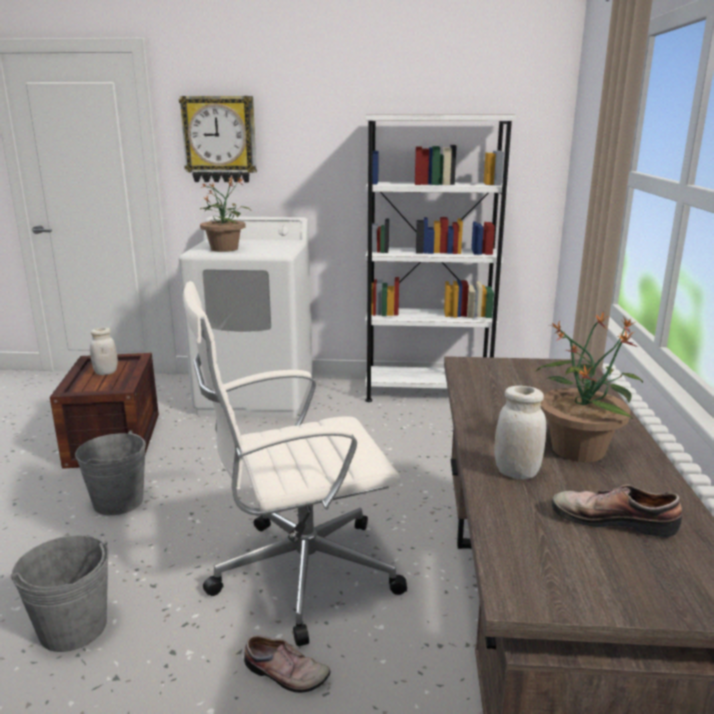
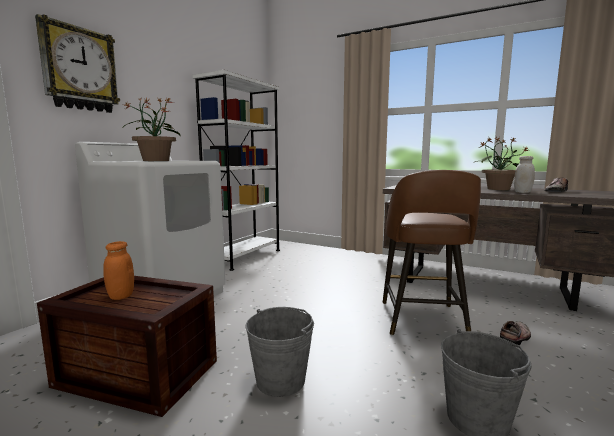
camera: 65 degrees left, 10 degrees down
(106, 372) = (121, 296): white jar -> orange jar
(299, 573) = (422, 320): white office chair -> brown stool

